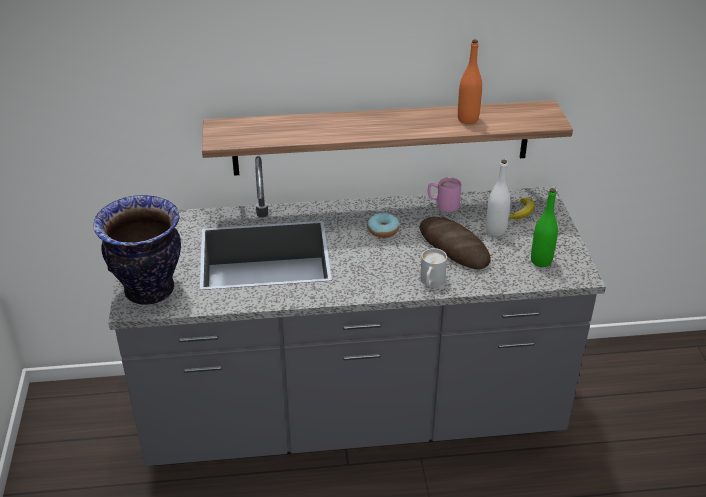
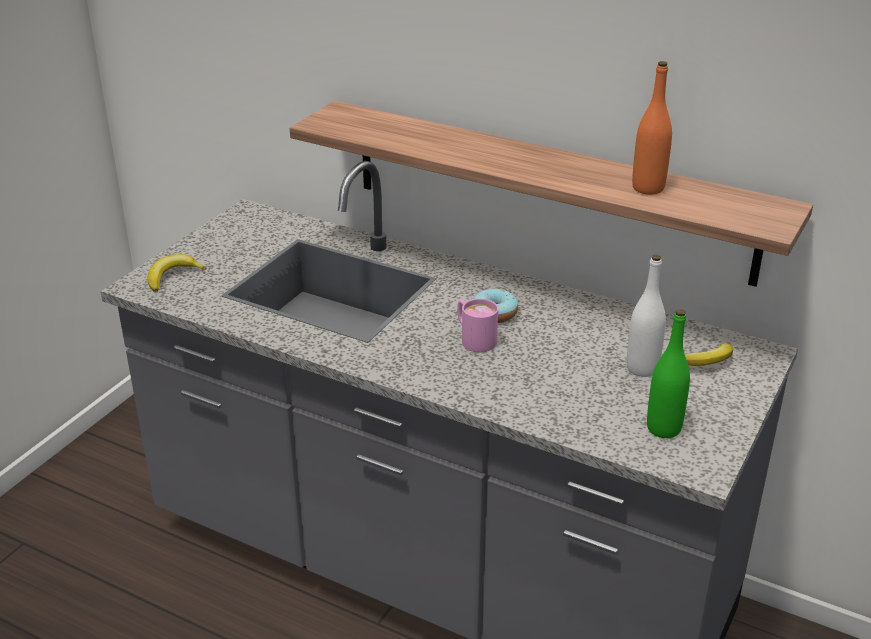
camera: 35 degrees right, 5 degrees down
(148, 290) = (172, 277): vase -> banana
(431, 282) = (482, 392): white mug -> none
(443, 204) = (607, 313): pink mug -> pink mug (474, 339)
(453, 247) = (561, 365): bread -> none

